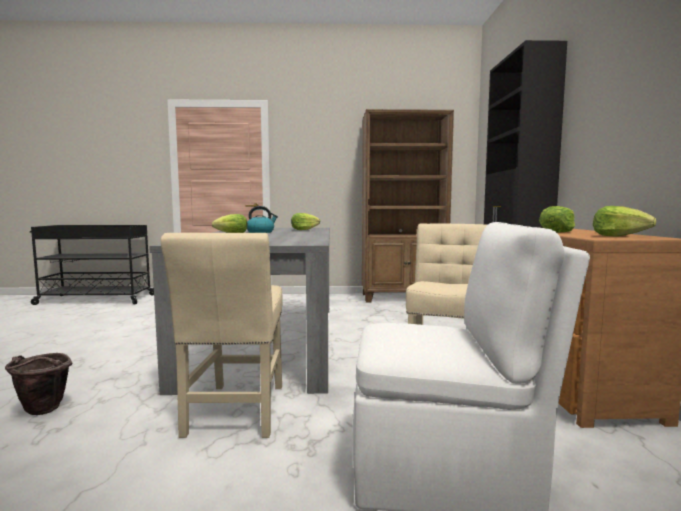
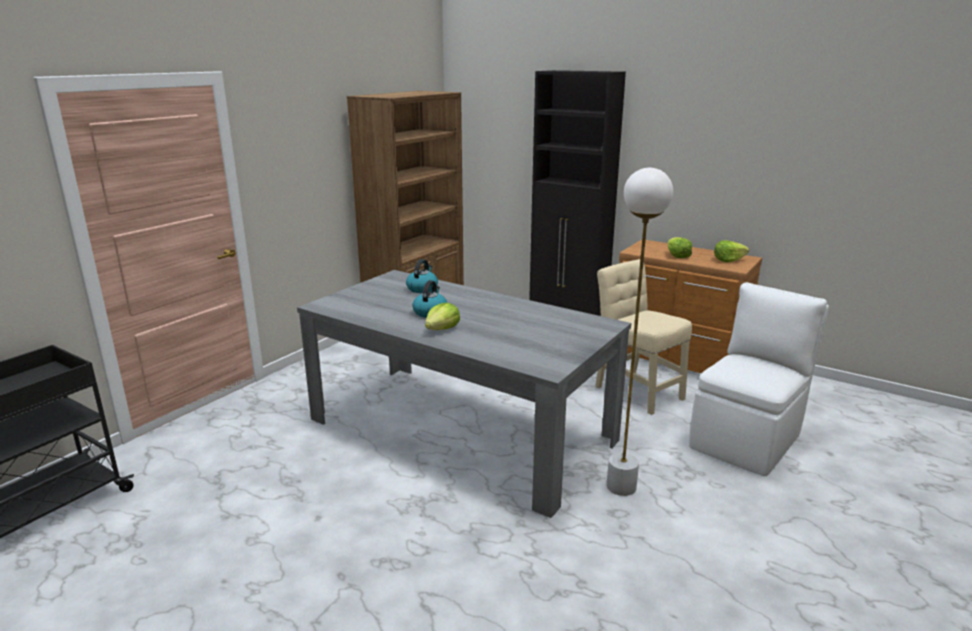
camera: 55 degrees left, 15 degrees up
(41, 412) = (530, 592): brown bucket -> none
(236, 413) = (621, 487): beige chair -> white floor lamp
(304, 230) = (422, 288): lettuce -> kettle

